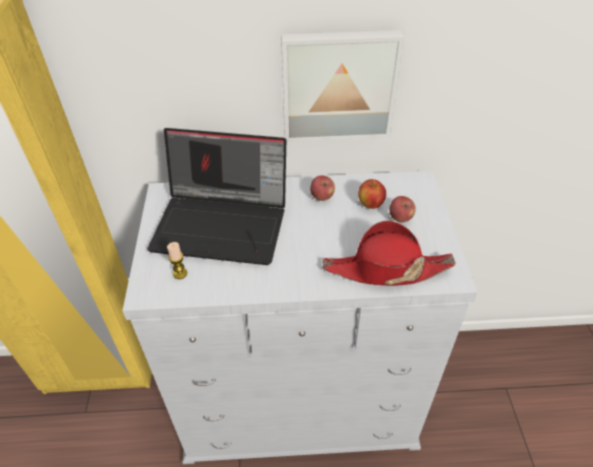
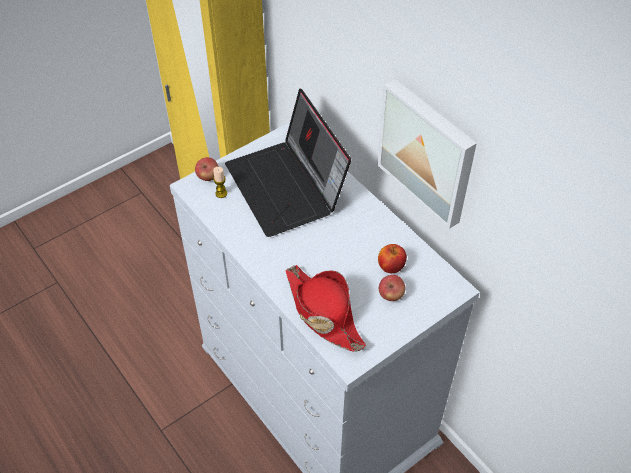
camera: 55 degrees right, 5 degrees up
(322, 197) = (370, 230): apple -> apple (208, 177)

